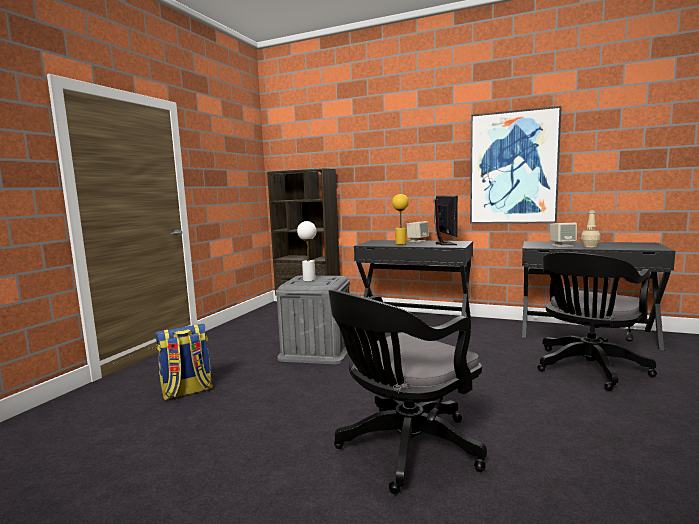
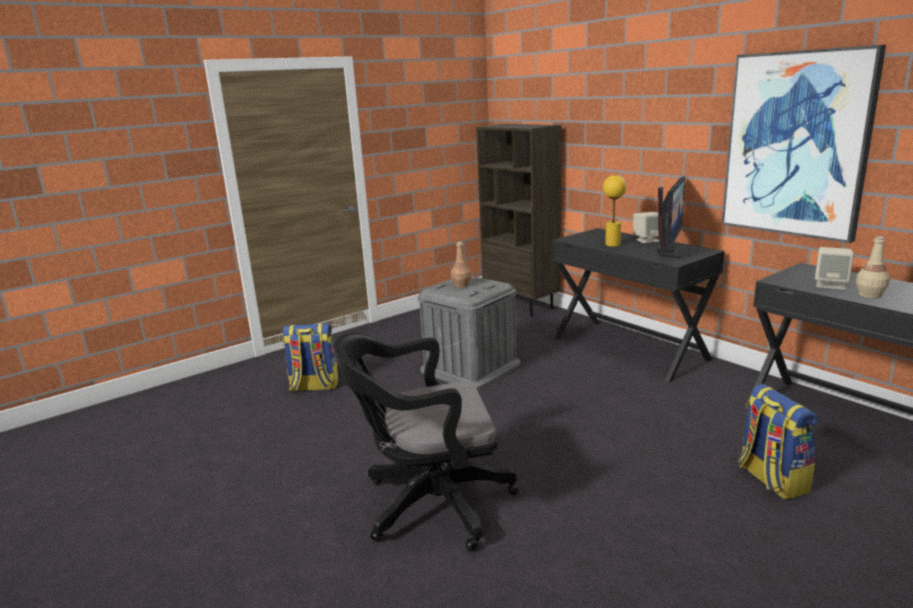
camera: 30 degrees right, 10 degrees up
(309, 280) = (462, 285): white table lamp -> brown bottle
(588, 369) = (771, 479): black office chair -> backpack

